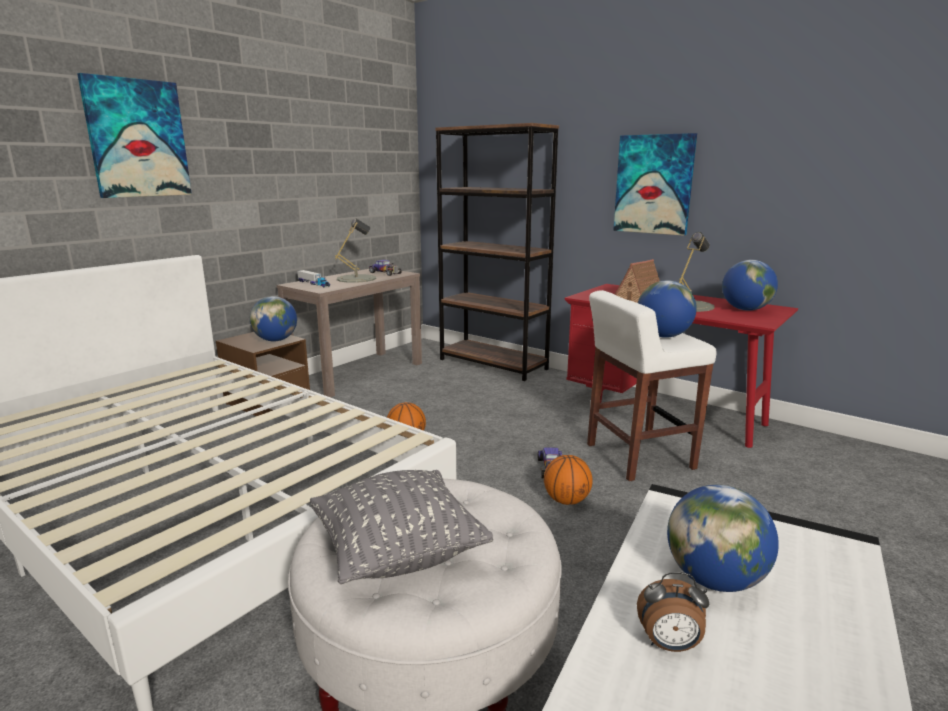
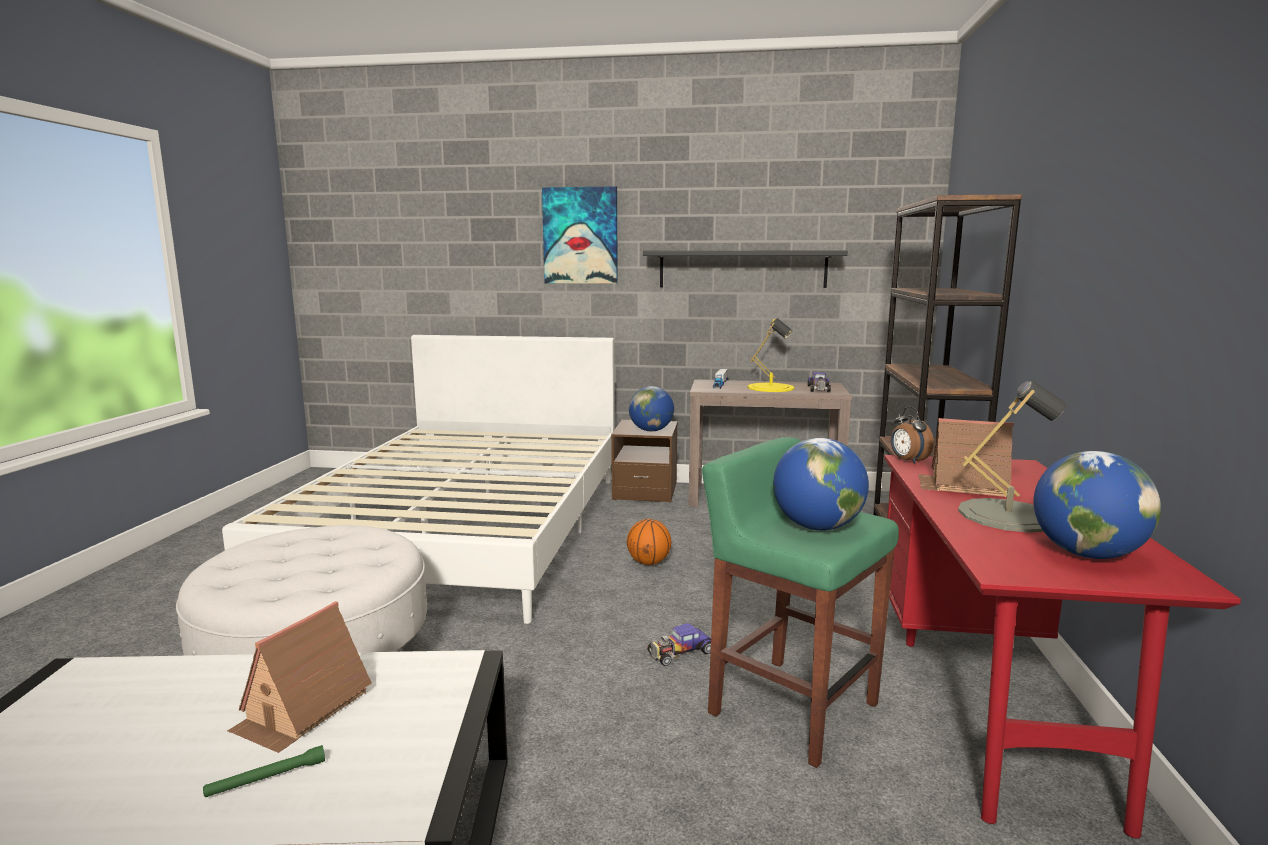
camera: 60 degrees right, 5 degrees down
(300, 176) = (742, 269): none -> black shelf
(356, 278) = (770, 387): grey table lamp -> yellow table lamp
(398, 553) = (279, 558): grey pillow -> none
(566, 500) = (615, 679): basketball -> none
(637, 457) = (791, 707): white stool -> green stool
(653, 184) = (1099, 292): picture -> none
(669, 645) = (192, 696): alarm clock -> alarm clock (907, 461)
(714, 579) = (302, 709): globe -> toy house
(814, 603) = (266, 778): none -> green flashlight

